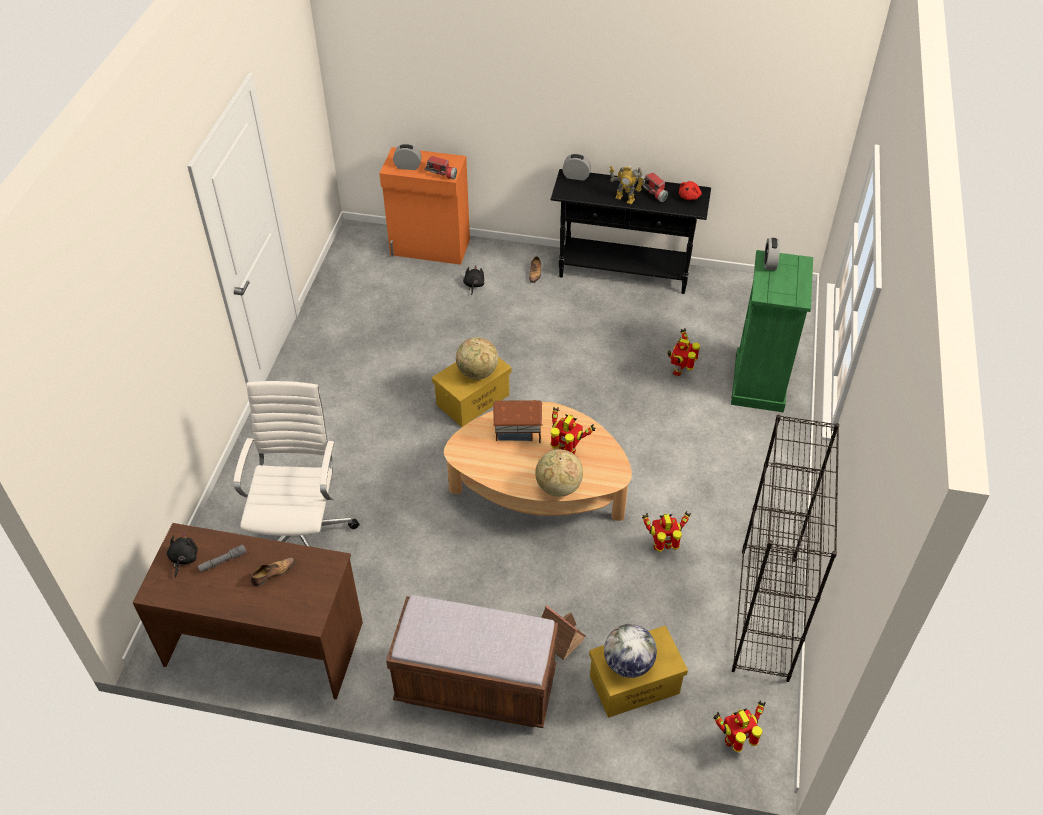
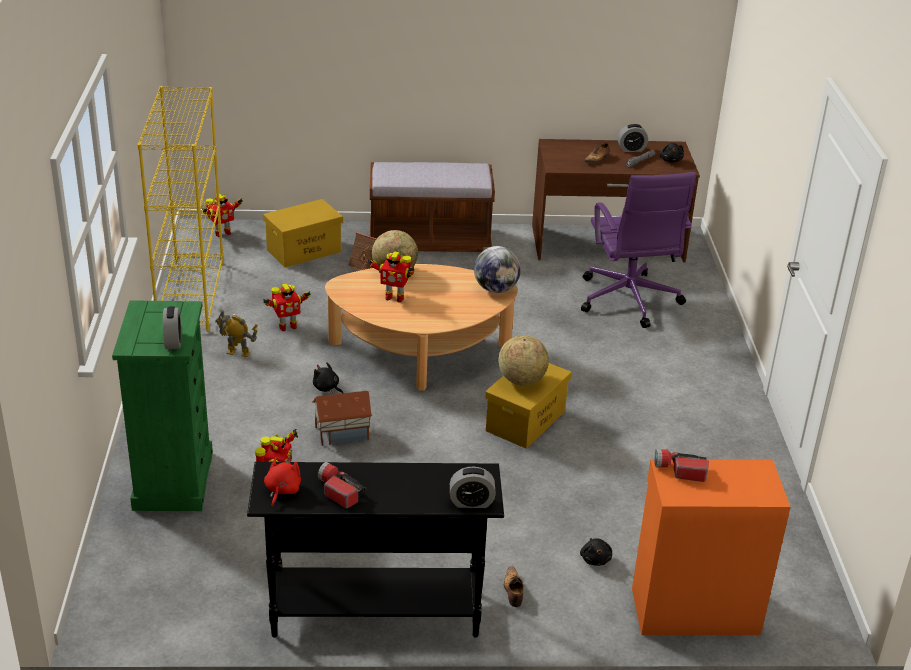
camera: 165 degrees right, 15 degrees down
(301, 535) = (629, 301): white office chair -> purple office chair
(408, 166) = (738, 475): alarm clock -> alarm clock (631, 149)
(518, 432) = (449, 305): toy house -> toy house (341, 433)
(625, 199) = (384, 474): toy robot -> toy robot (238, 353)
(628, 663) = (310, 212): globe -> globe (496, 289)
(632, 459) = (327, 388): none -> black plush toy
(765, 614) = (191, 295): black bookcase -> yellow bookcase

